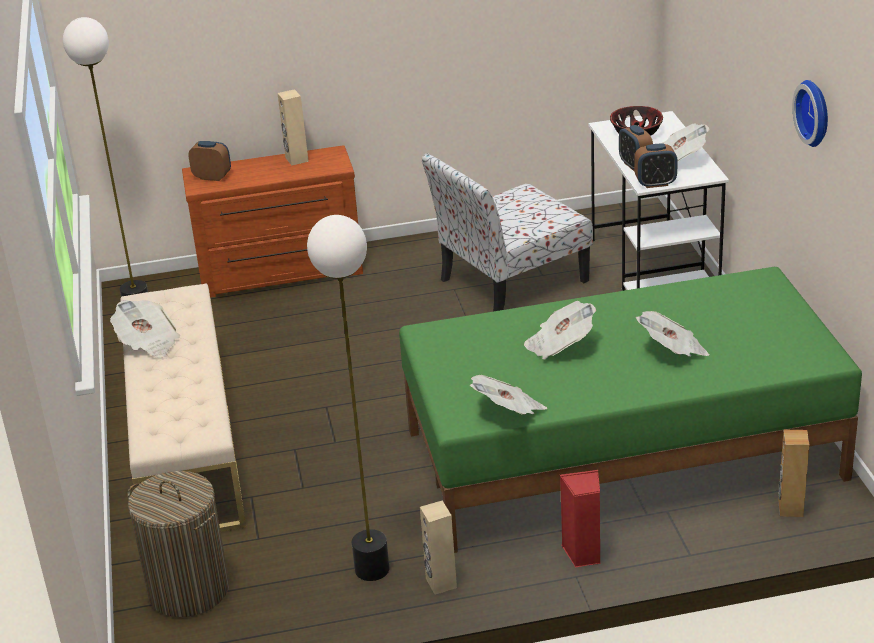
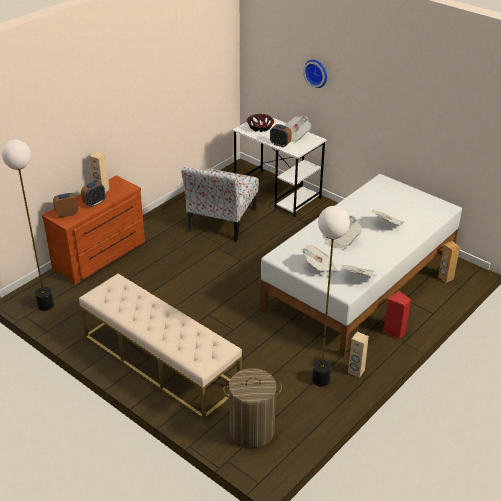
camera: 40 degrees left, 5 degrees up
(148, 343) = (131, 315): newspaper -> newspaper (319, 267)
(623, 455) = (361, 282): green bed -> white bed
(655, 183) = (299, 150): alarm clock -> alarm clock (94, 203)
(816, 112) = (409, 97): wall clock -> wall clock (316, 73)

